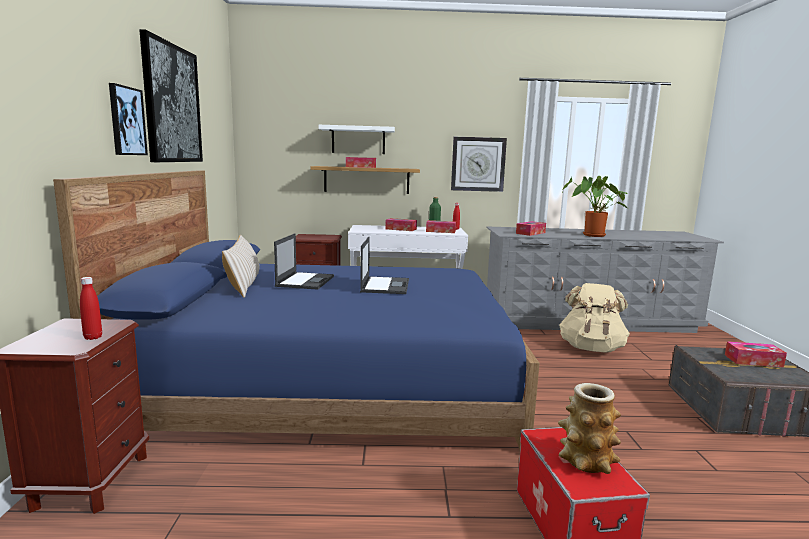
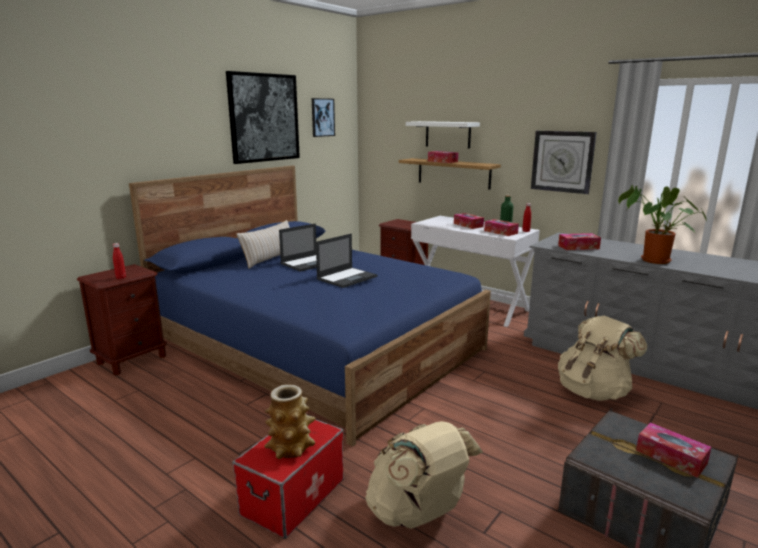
camera: 40 degrees right, 5 degrees up
(126, 121) = (207, 138): picture -> picture (322, 117)
(666, 481) = (418, 513): none -> beige backpack

